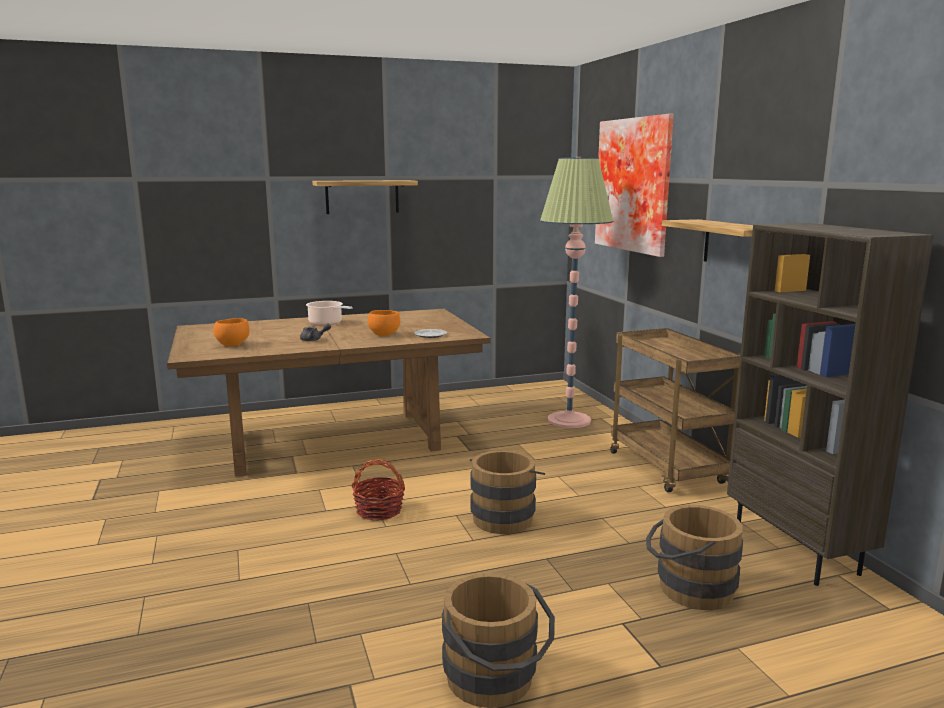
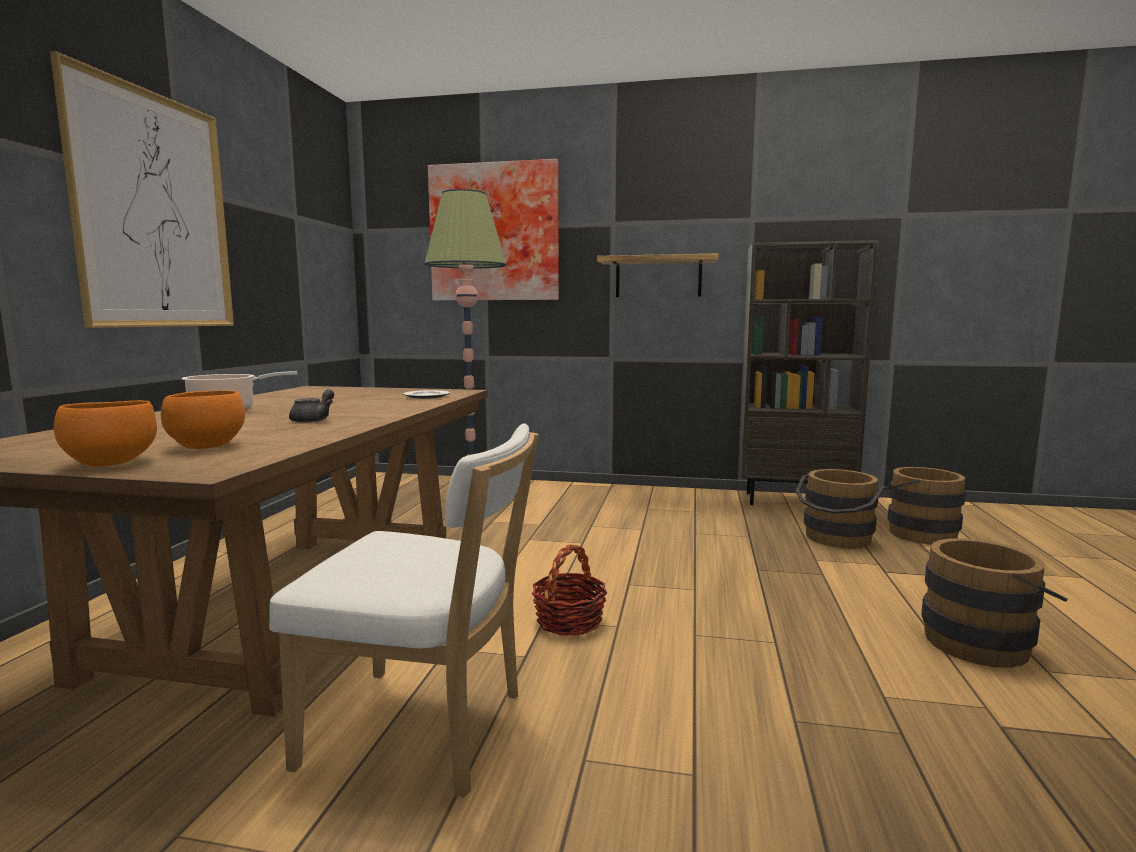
camera: 60 degrees left, 5 degrees down
(240, 508) = (425, 731): none -> white chair
(362, 197) = (154, 211): shelf -> picture
(384, 334) = (376, 403): orange bowl -> orange bowl (110, 463)
(504, 516) = (655, 565): brown bucket -> brown bucket (915, 532)
(668, 469) = (626, 493): brown cart -> none

